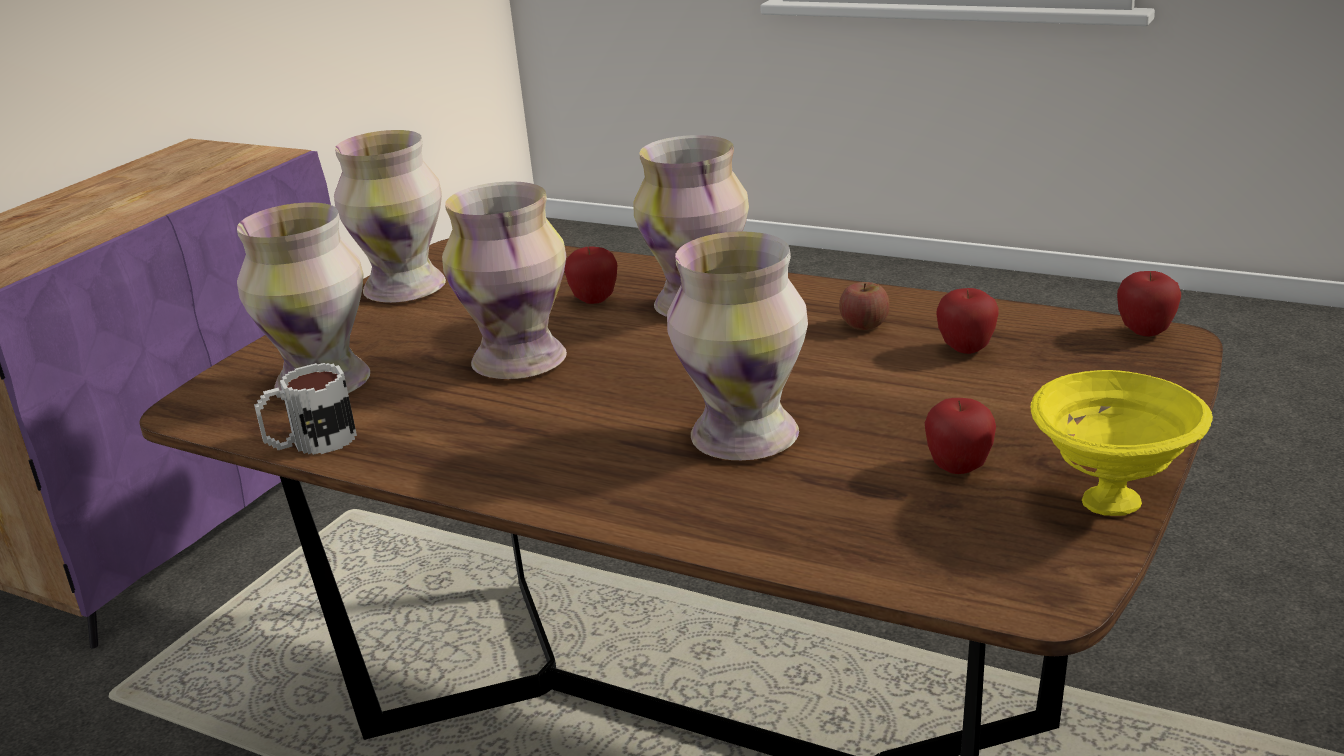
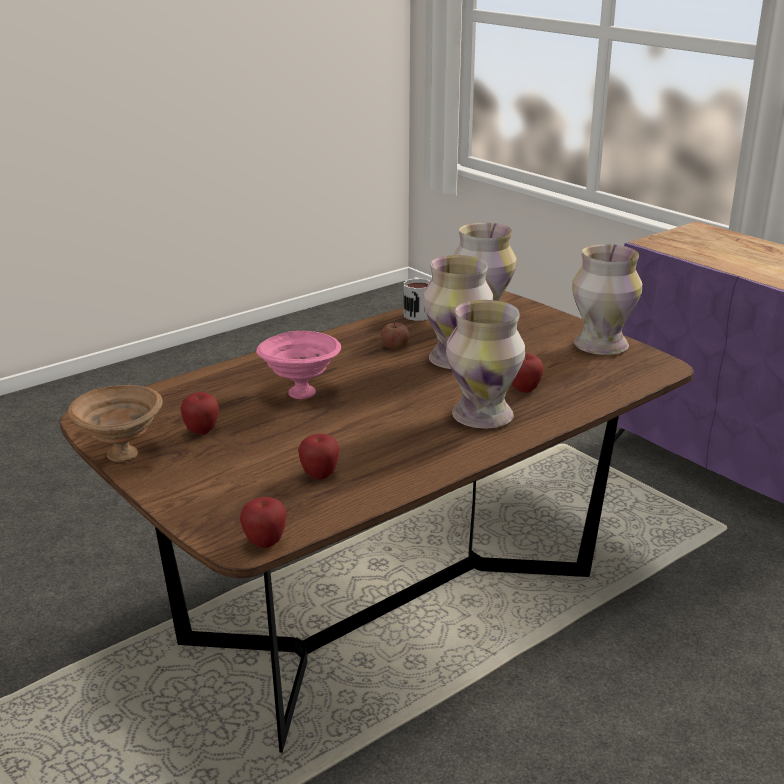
camera: 110 degrees right, 0 degrees up
(747, 438) = (299, 393): vase -> pink bowl
(864, 325) = (393, 456): apple -> apple (395, 347)
(1113, 500) = (123, 456): yellow bowl -> brown bowl

